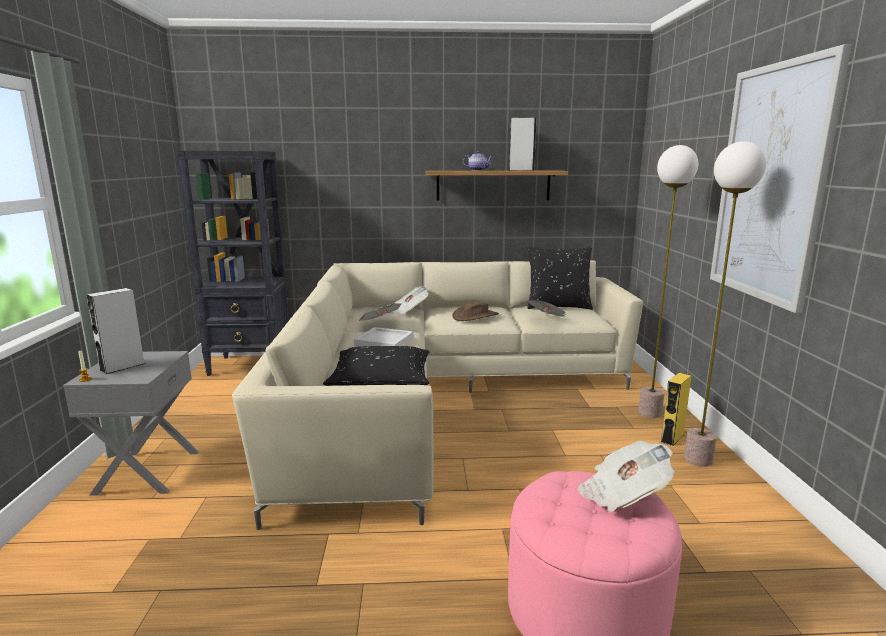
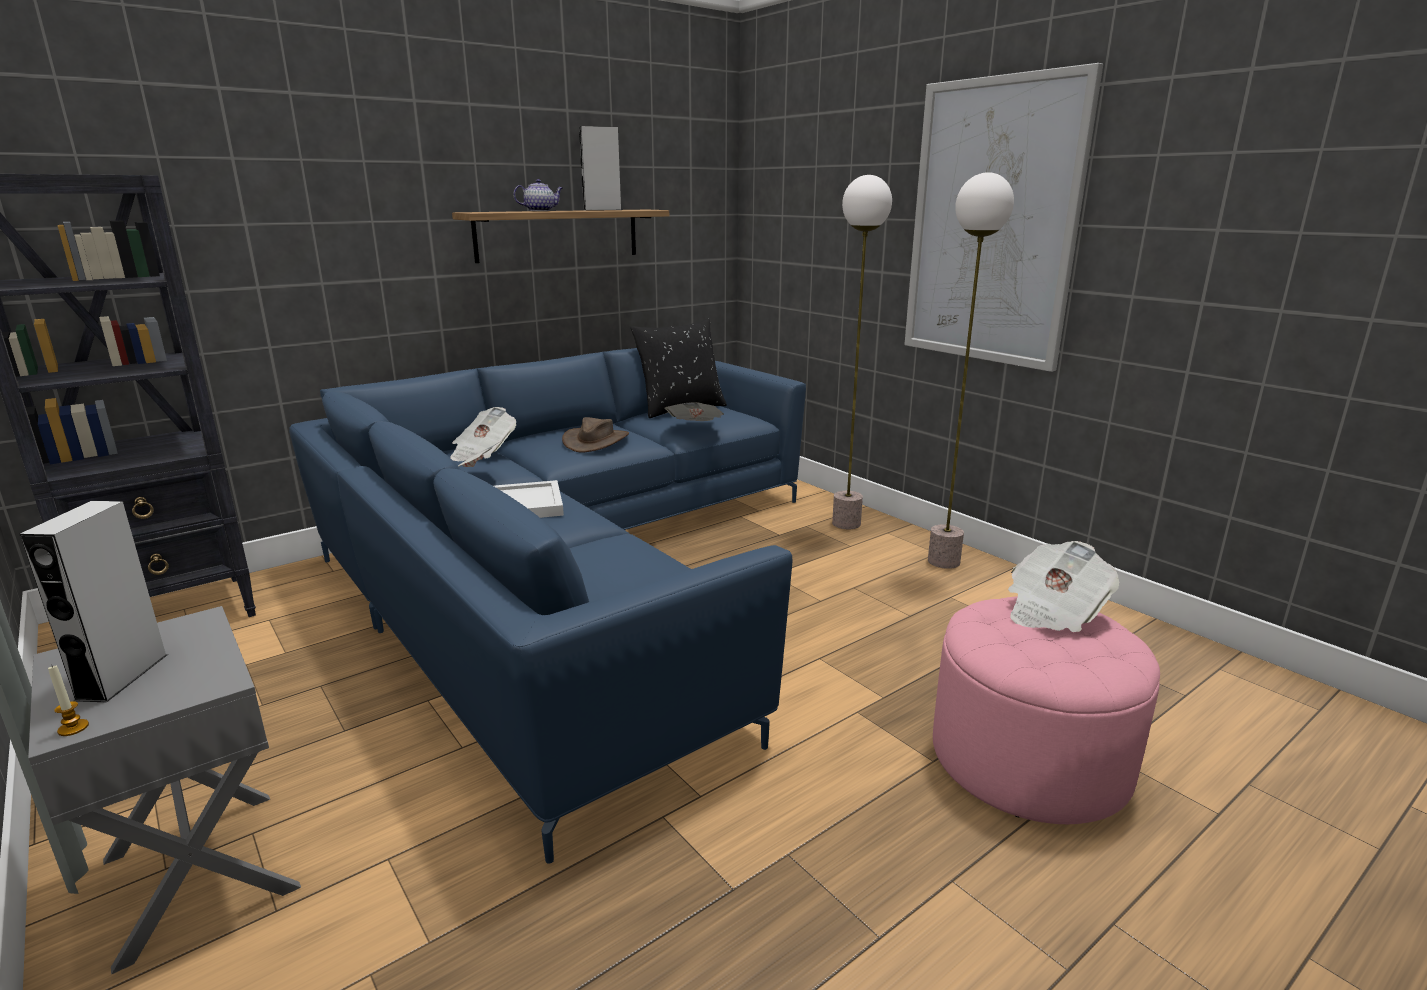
camera: 35 degrees left, 5 degrees up
(381, 380) = (616, 563): black pillow -> none
(432, 396) = (571, 576): beige sofa -> blue sofa
(672, 438) = (897, 546): yellow speaker -> none

